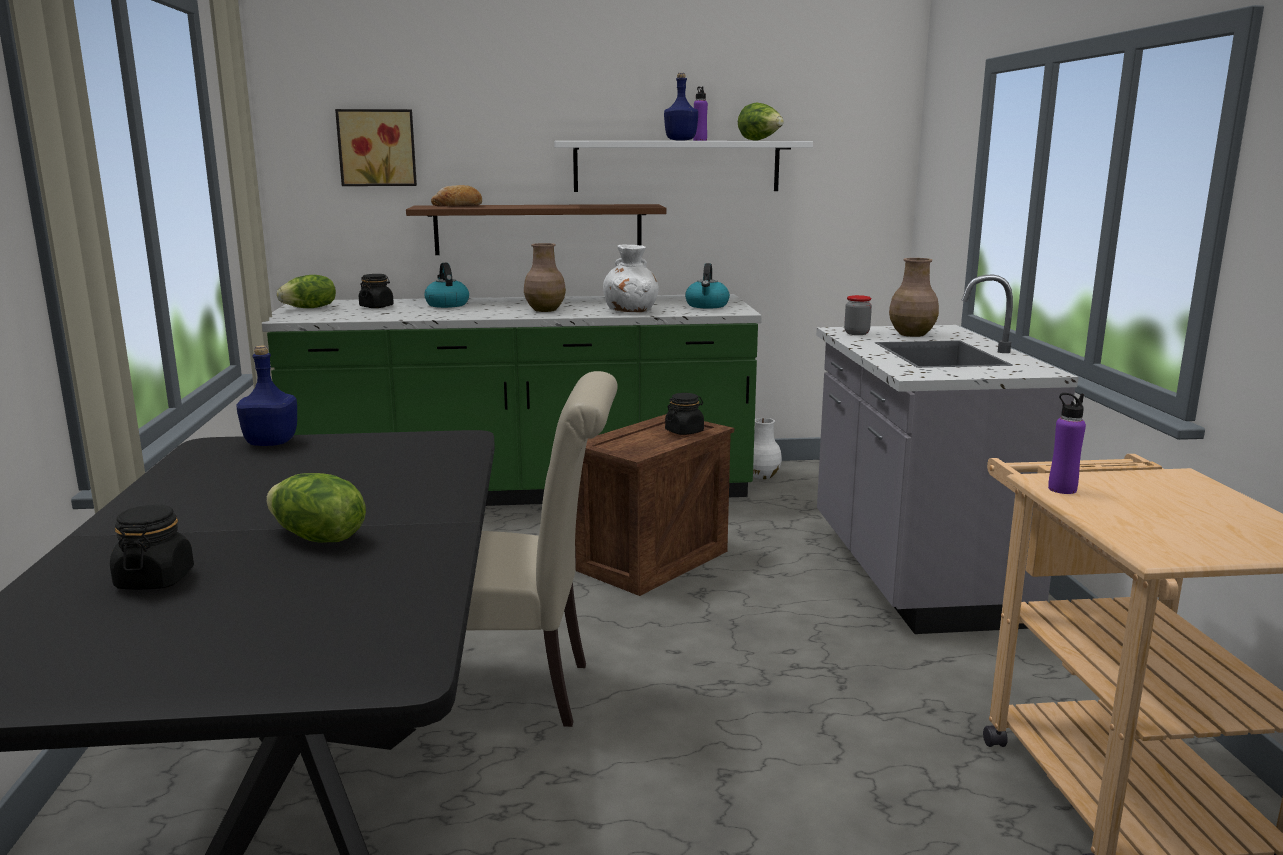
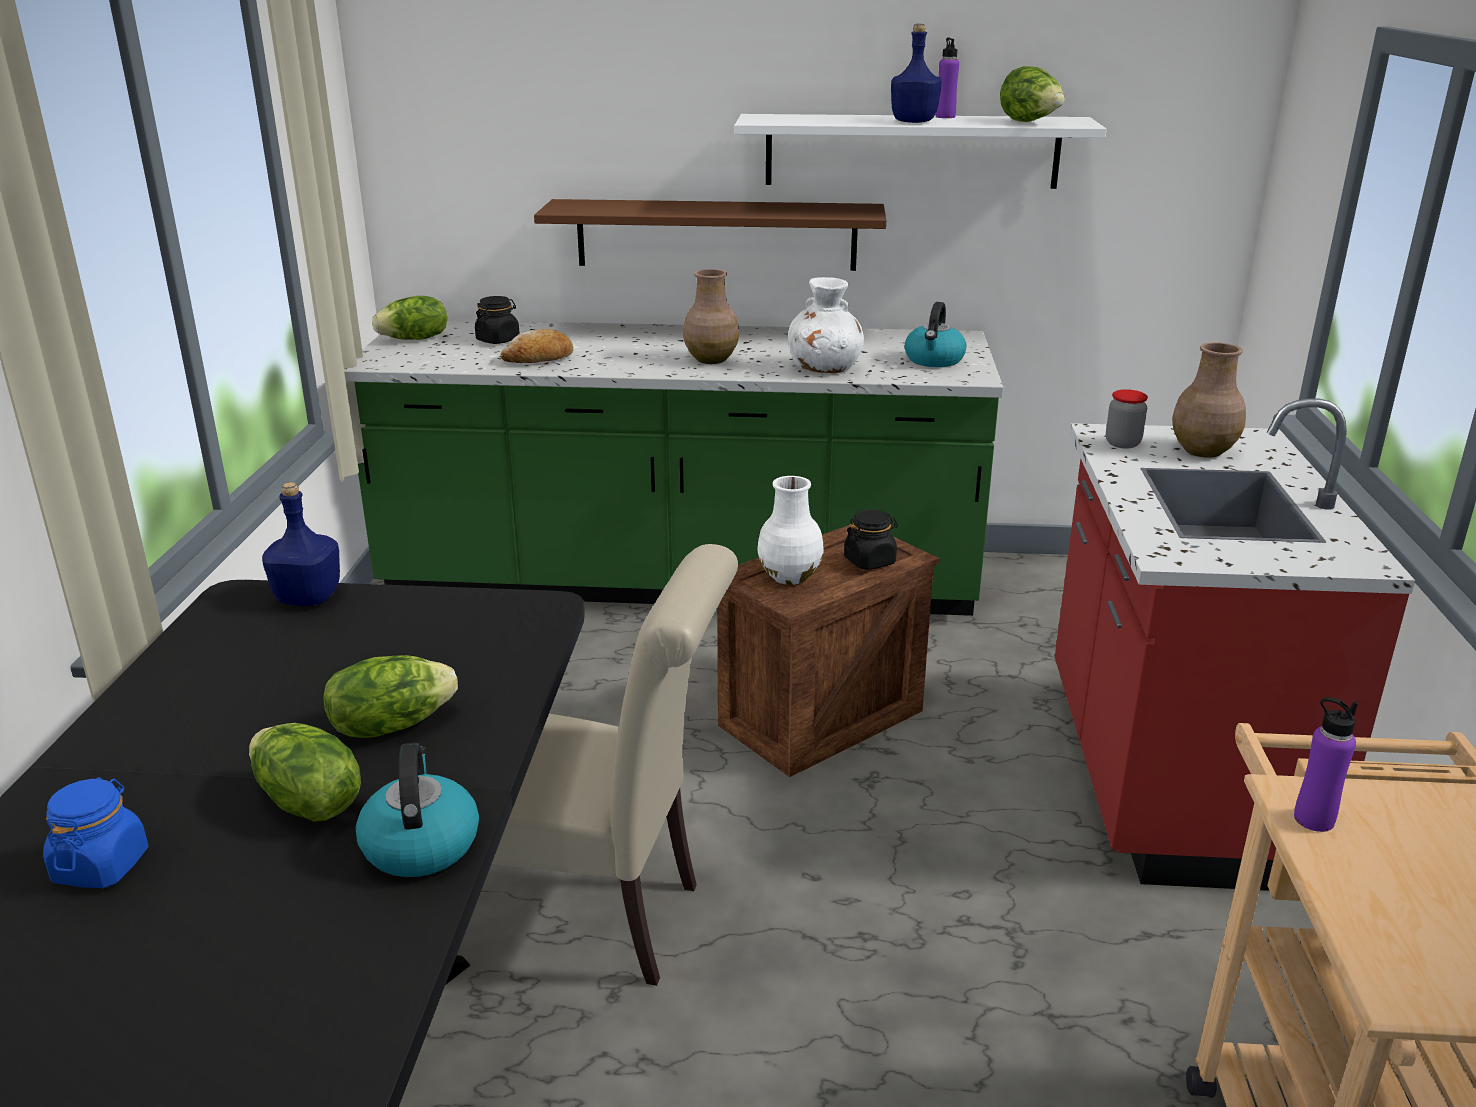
camera: 10 degrees right, 10 degrees up
(155, 580) = (101, 866): black jar -> blue jar
(368, 497) = (391, 725): none -> lettuce
(377, 148) = (504, 121): picture -> none
(447, 304) = (588, 339): kettle -> kettle (420, 844)
(458, 206) = (604, 208): bread -> bread (539, 359)
(762, 476) = (1002, 580): white vase -> white vase (789, 577)
(912, 574) = (1165, 777): grey counter -> red counter

